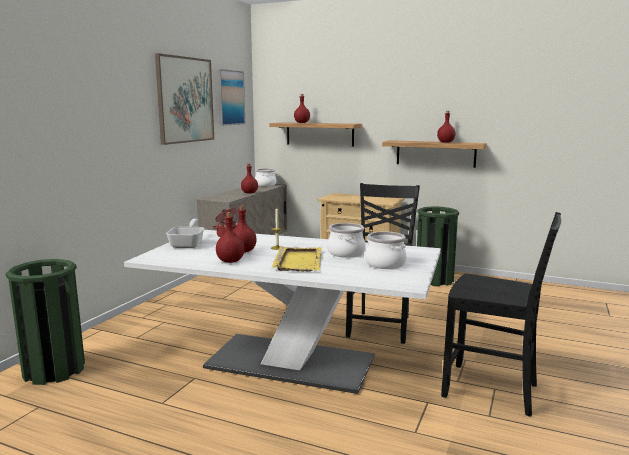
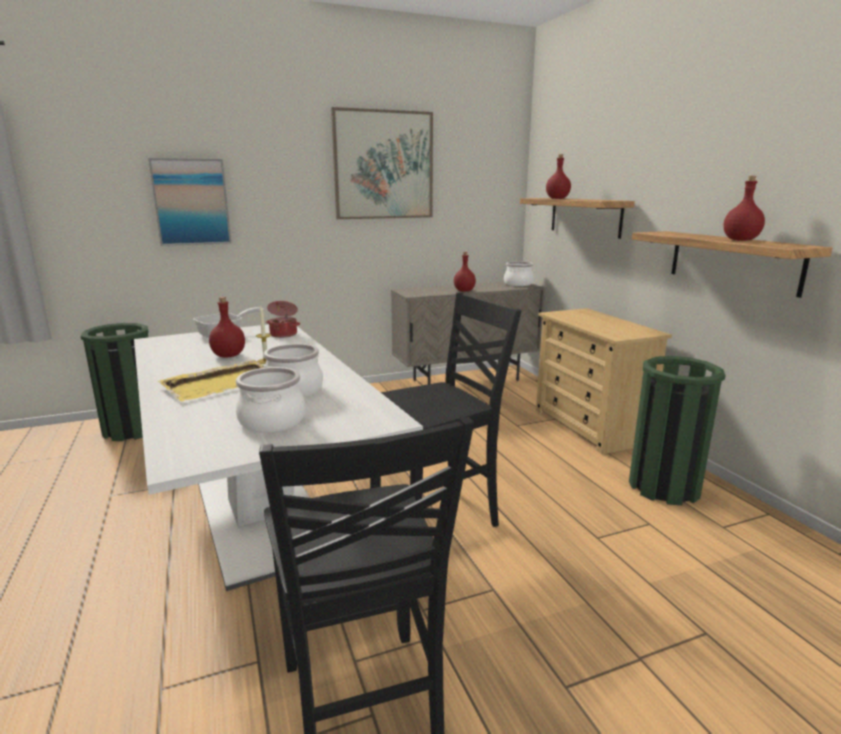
camera: 45 degrees right, 5 degrees up
(230, 97) = (475, 163): picture -> picture (191, 202)
(231, 261) = (183, 363): red bottle -> none

